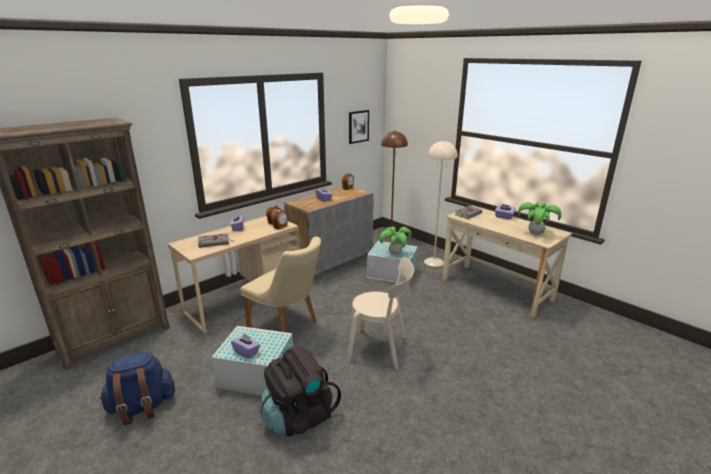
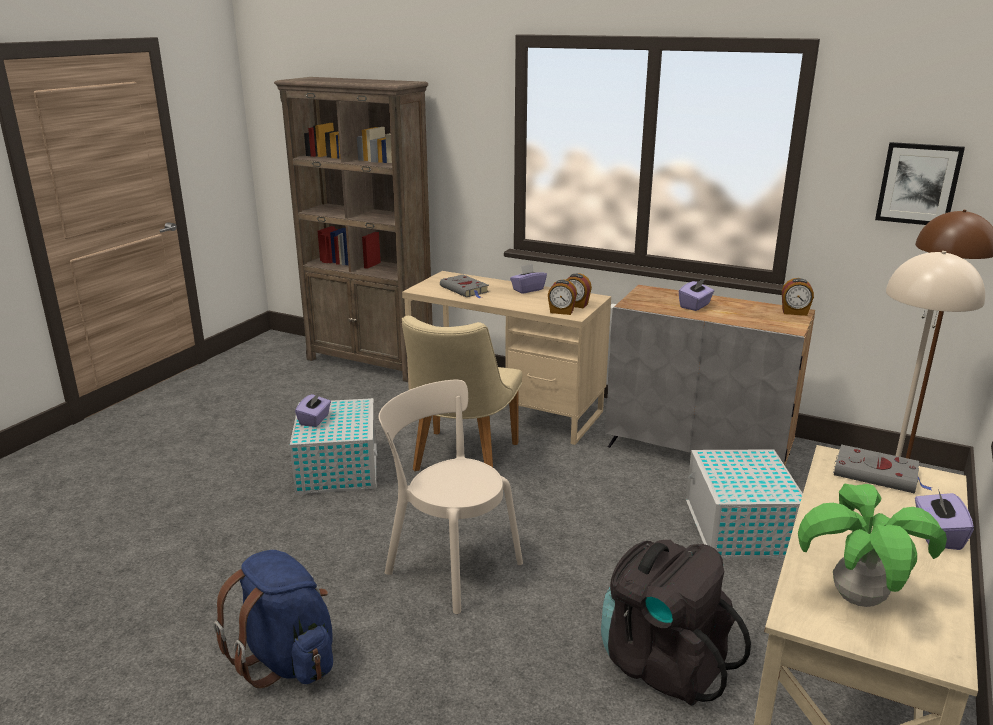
camera: 70 degrees right, 0 degrees up
(142, 407) = (259, 417): blue backpack -> blue backpack (287, 659)
(298, 417) = (262, 523): black backpack -> black backpack (663, 663)
(381, 349) = (449, 565): beige chair -> beige chair turned 135 degrees clockwise
(395, 254) = (731, 480): potted plant -> none

